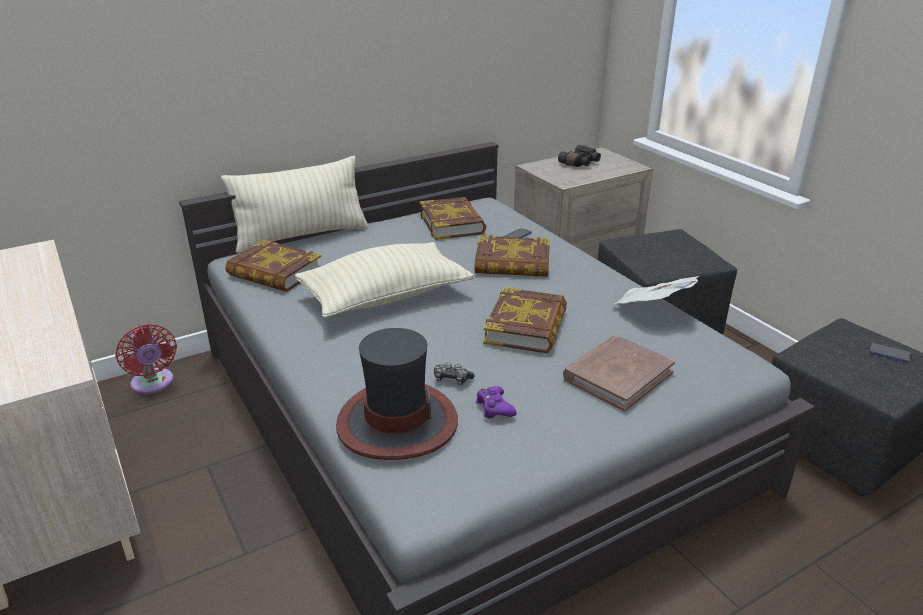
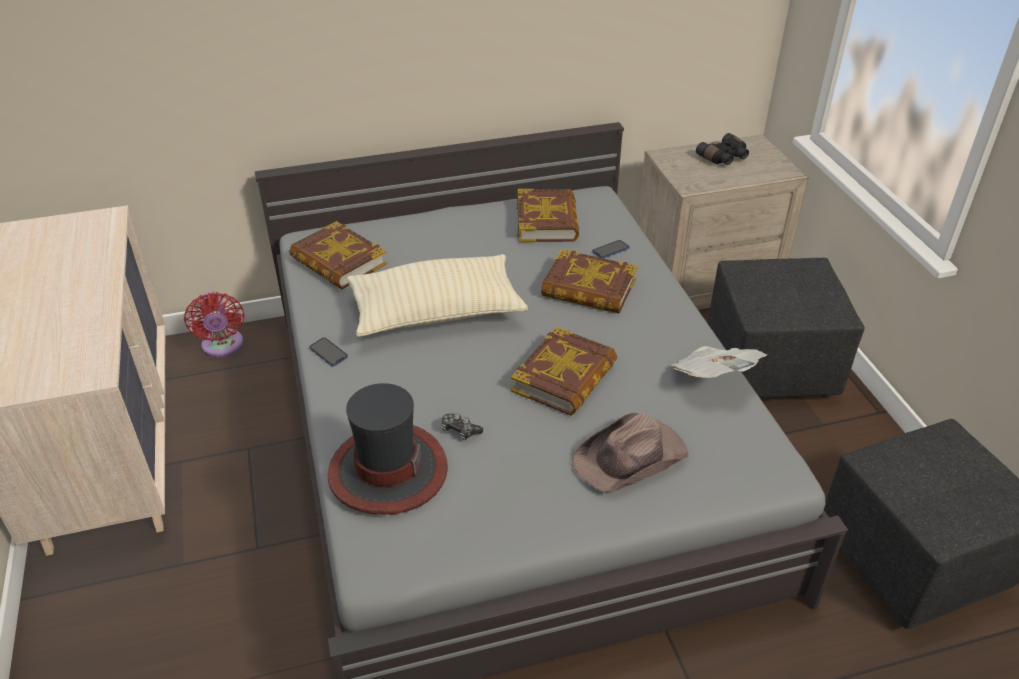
camera: 15 degrees right, 10 degrees up
(302, 236) = (382, 216): beige pillow -> none
(494, 408) = (487, 472): purple game controller -> none
(617, 376) = (631, 458): brown book -> brown hat
(889, 353) = (980, 479): phone -> phone (328, 353)

